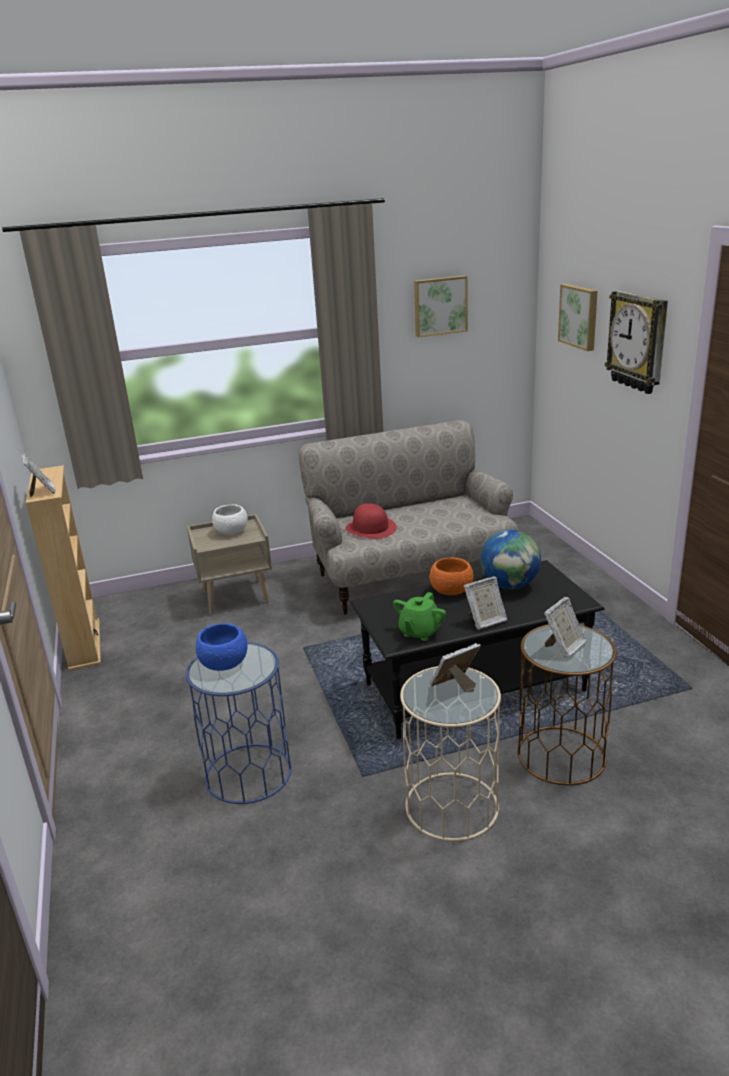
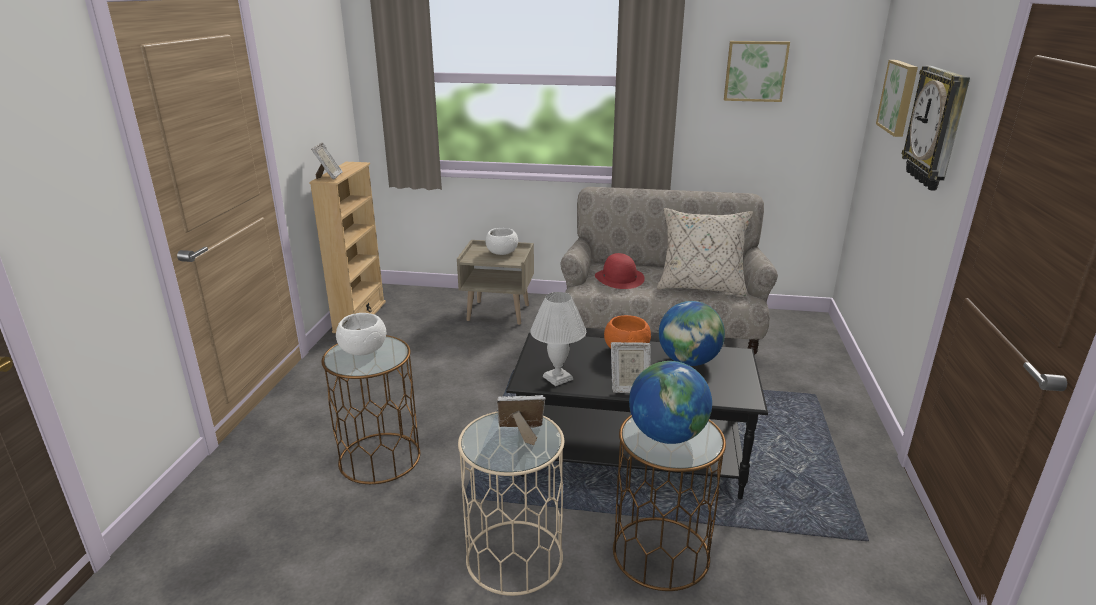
camera: 25 degrees right, 0 degrees up
(224, 663) = (363, 350): blue bowl -> white bowl
(248, 773) = (379, 458): blue side table -> brown side table
(419, 632) = (558, 377): green teapot -> white table lamp
(448, 518) = (700, 287): none -> beige pillow
(564, 648) = (666, 435): picture frame -> globe

